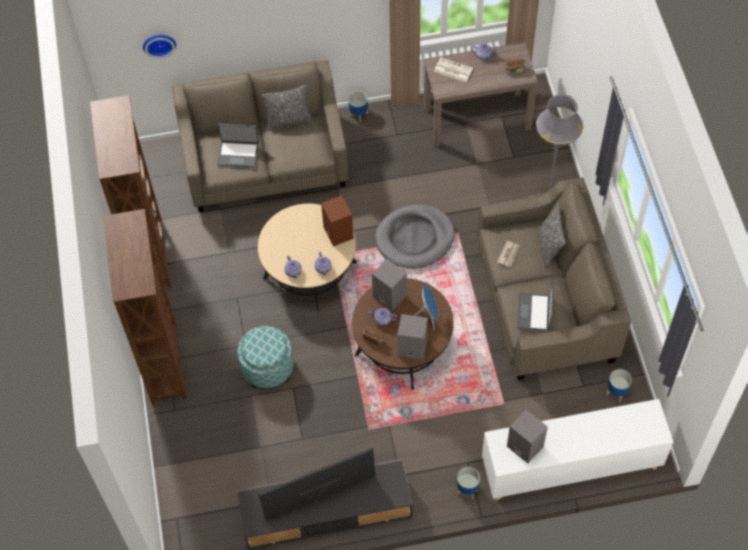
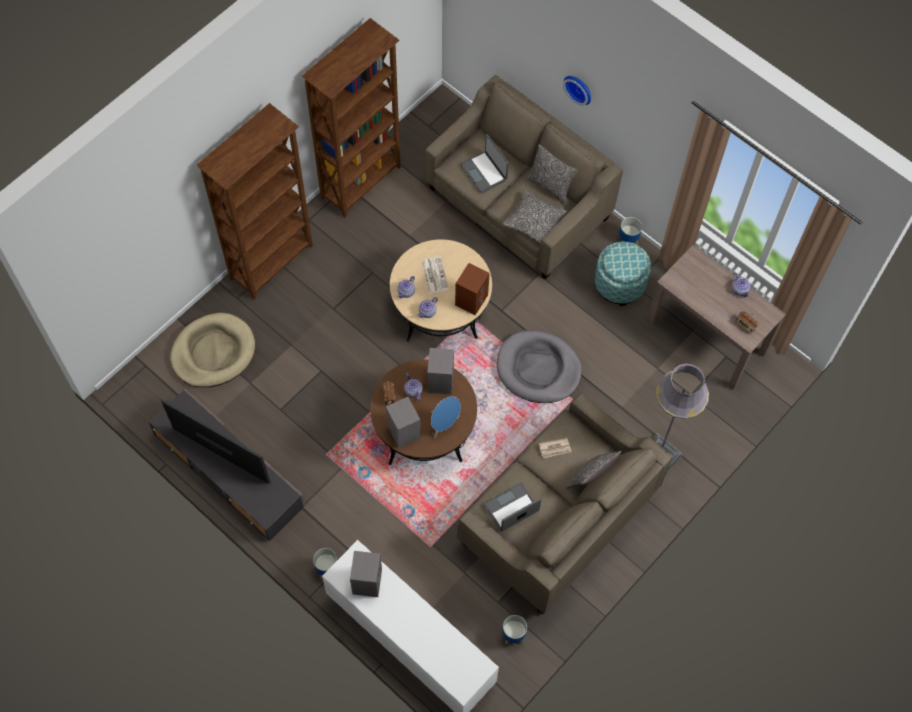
camera: 50 degrees right, 5 degrees up
(159, 43) = (498, 30): wall clock -> wall clock (579, 88)
(209, 458) = (213, 352): none -> beige dog bed
(267, 367) = (325, 339): ottoman -> ottoman (620, 283)
(309, 149) = (534, 221): none -> pillow
(452, 70) = (701, 275): newspaper -> newspaper (434, 275)

